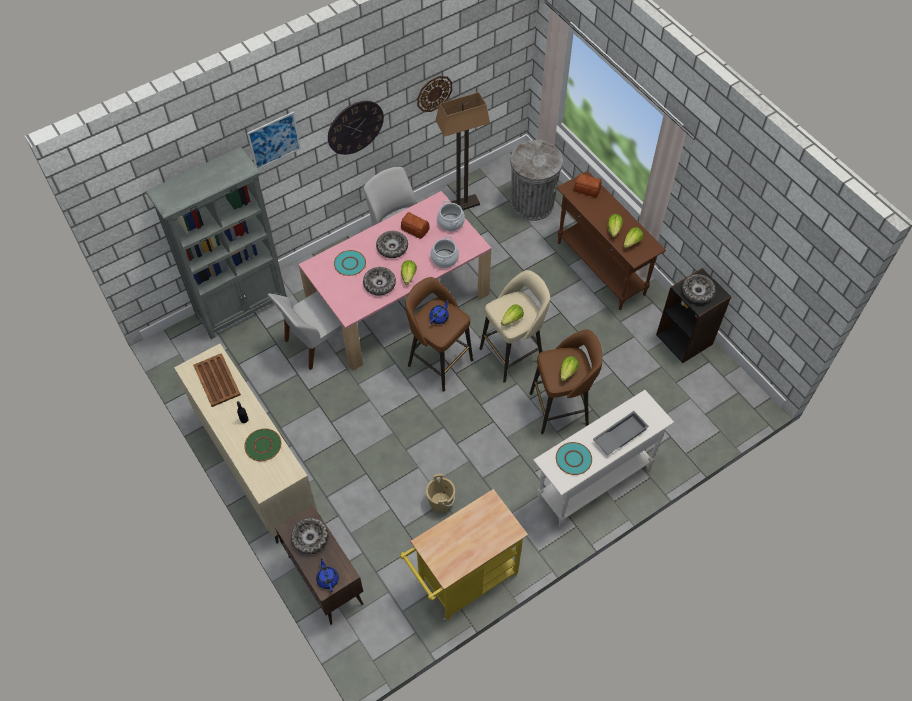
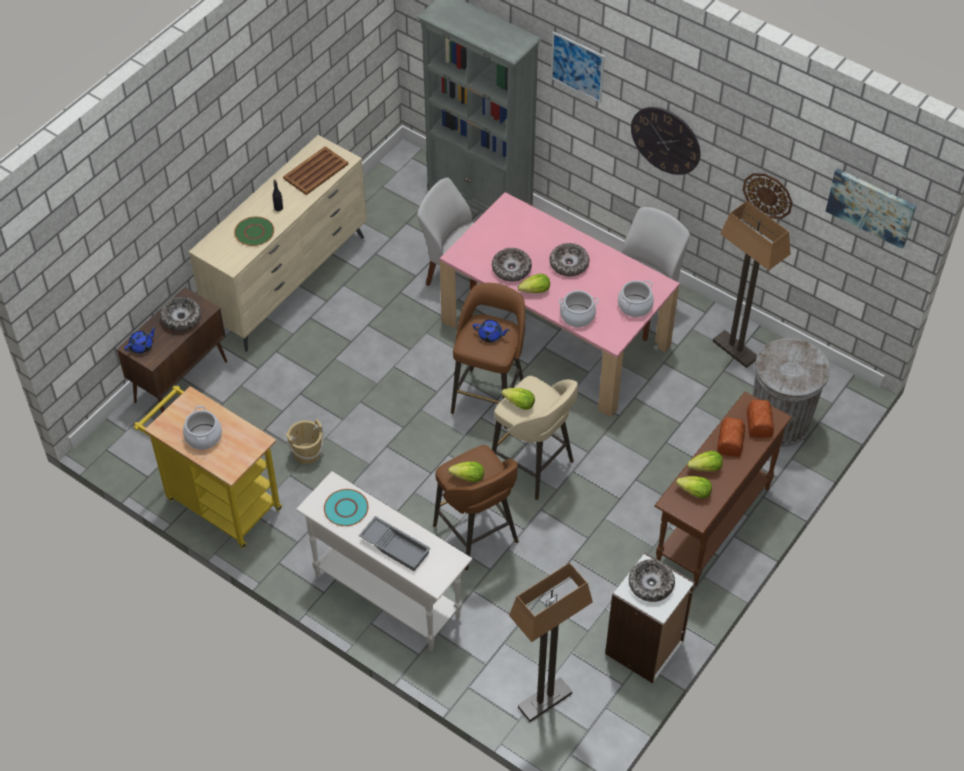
camera: 70 degrees right, 5 degrees down
(350, 264) = (527, 234): turquoise plate -> none
(415, 229) = (606, 276): bread -> bread (729, 442)
(470, 543) = (203, 437): none -> cooking pot
(501, 33) = (871, 207): none -> picture
(685, 339) = (645, 648): black bookcase -> white bookcase
(709, 410) = (545, 700): none -> floor lamp

